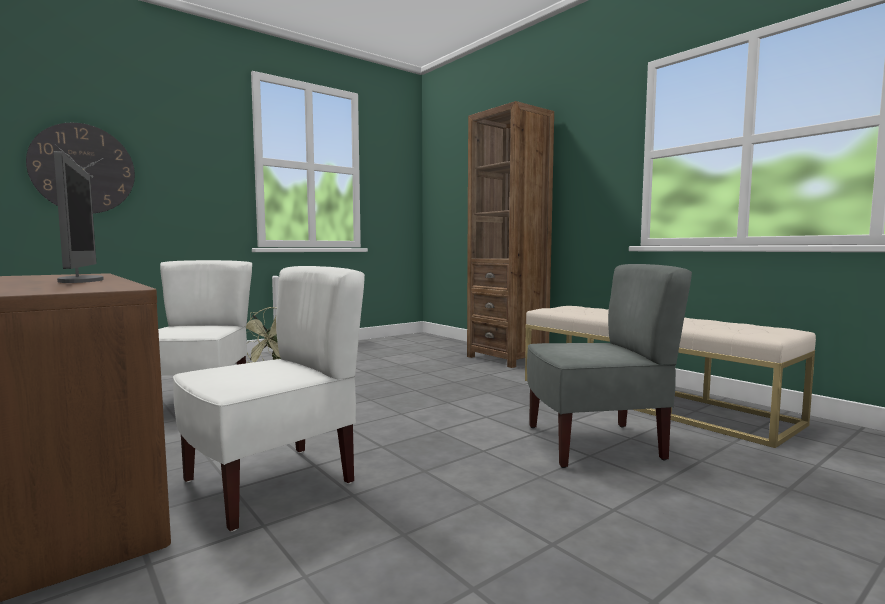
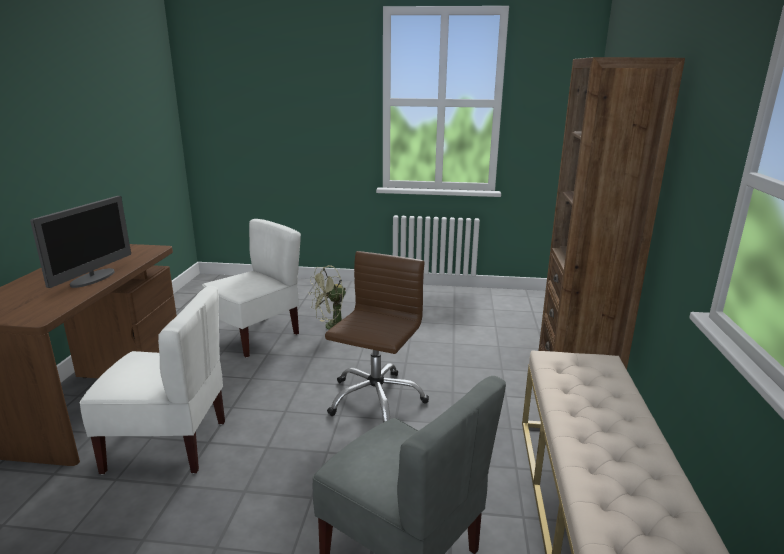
camera: 45 degrees right, 15 degrees up
(83, 169) = (248, 121): wall clock -> none
(408, 399) = (375, 399): none -> brown office chair

